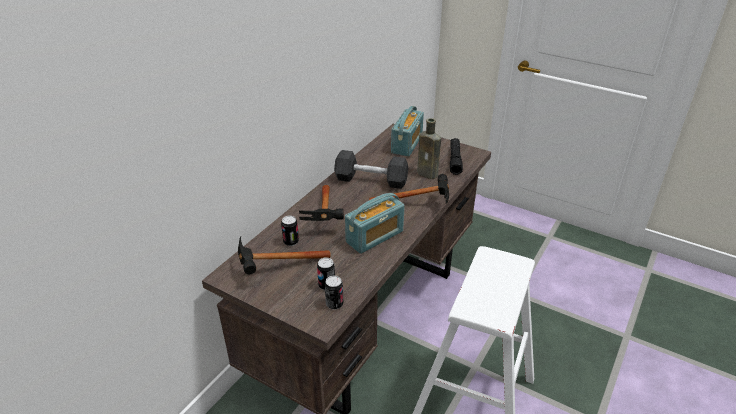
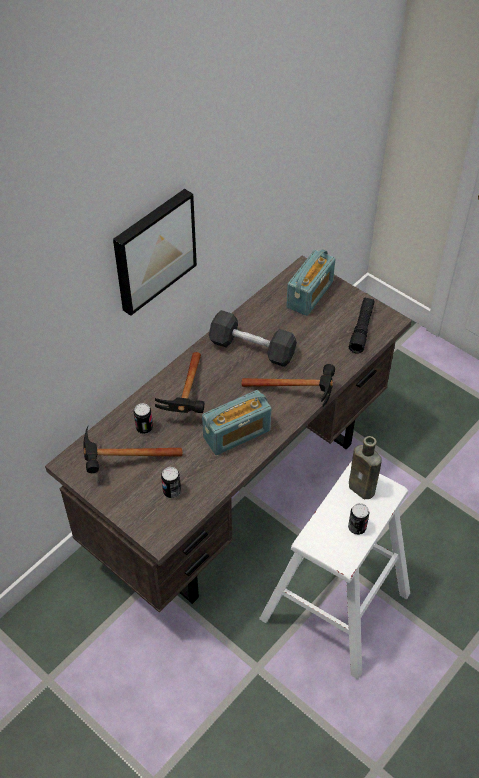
camera: 10 degrees right, 15 degrees up
(287, 74) = (153, 250): none -> picture
(334, 304) = (175, 516): can -> can (357, 527)
(428, 174) = (323, 348): brown bottle -> brown bottle (363, 489)

